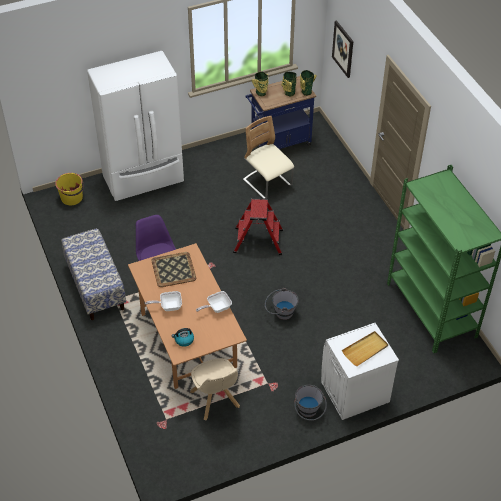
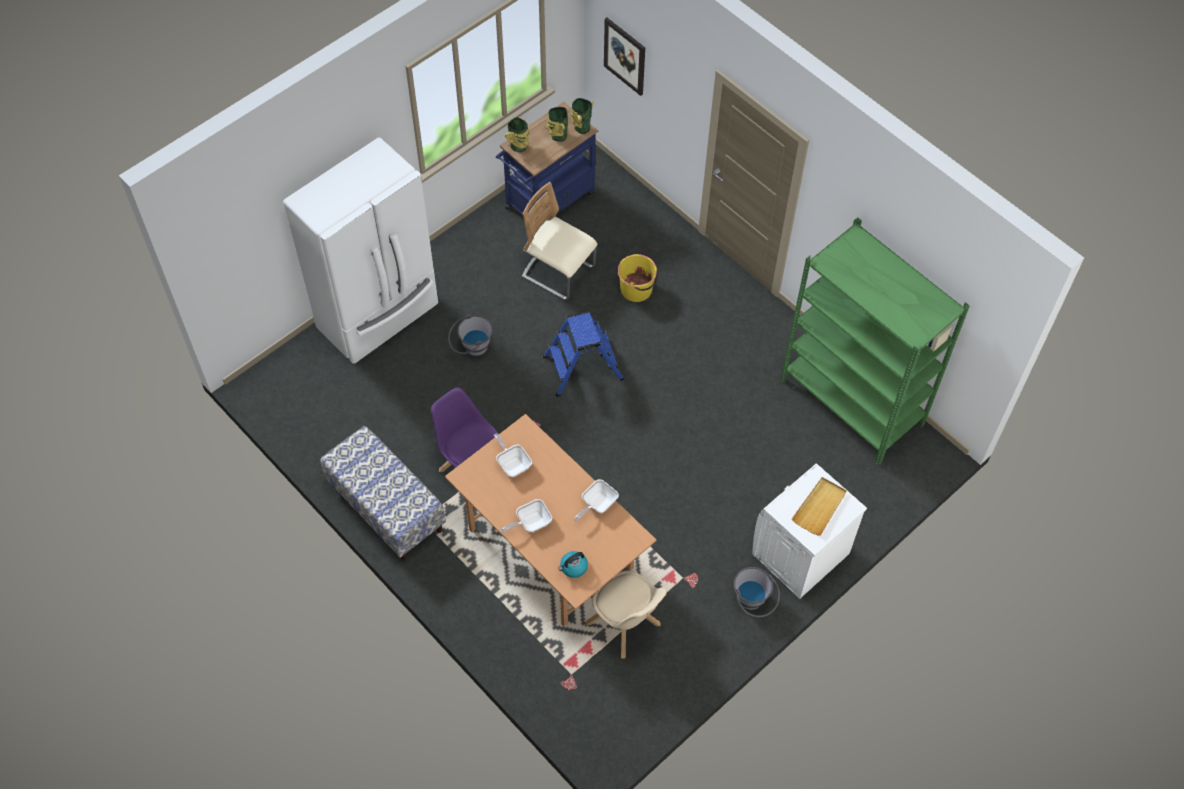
camera: 20 degrees left, 10 degrees up
(72, 198) = (287, 377): yellow bucket -> yellow bucket (637, 289)
(174, 269) = (512, 464): tray -> frying pan
(258, 241) = (583, 368): red step ladder -> blue step ladder
(280, 313) = (658, 469): grey bucket -> grey bucket (471, 348)

